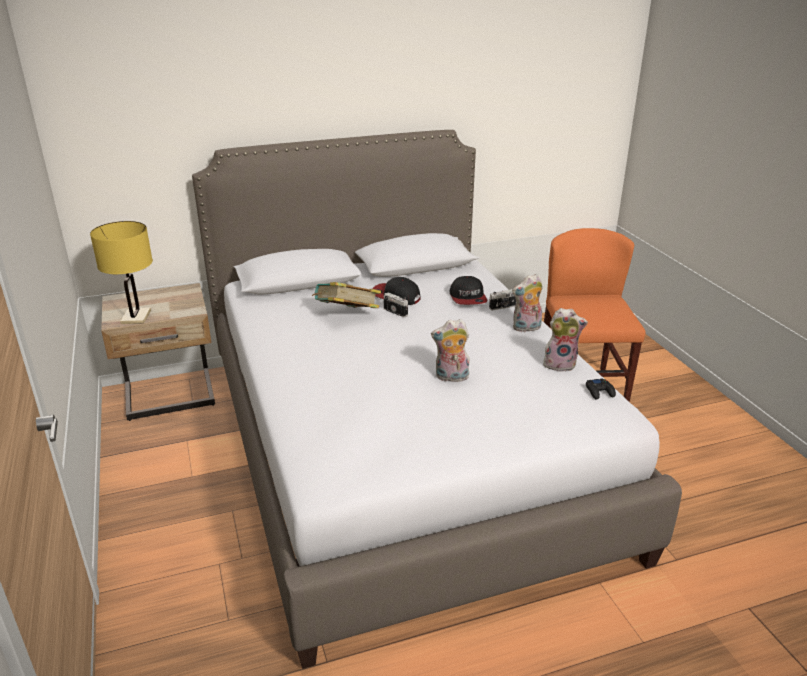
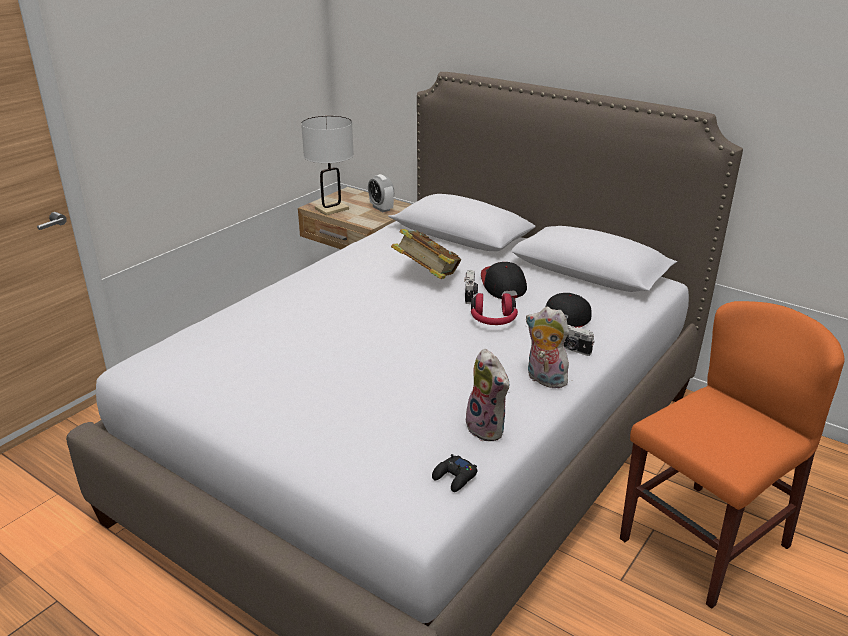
camera: 55 degrees right, 0 degrees up
(136, 317) = (332, 209): yellow table lamp -> white table lamp
(176, 297) = (381, 208): none -> alarm clock
(439, 317) = (493, 320): none -> red headphones
(451, 377) = (376, 369): plush toy -> none

